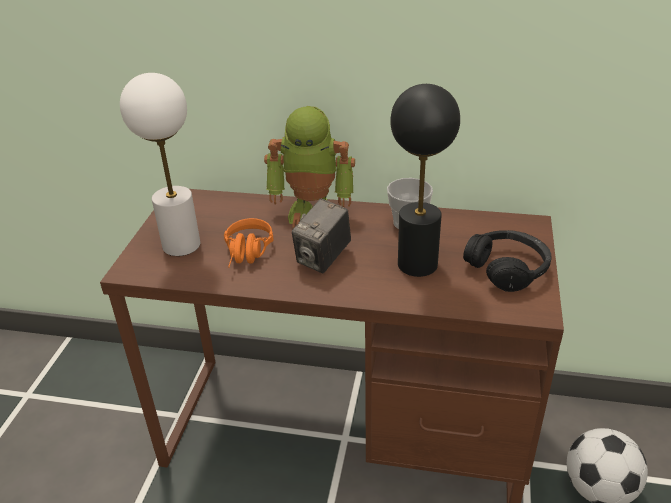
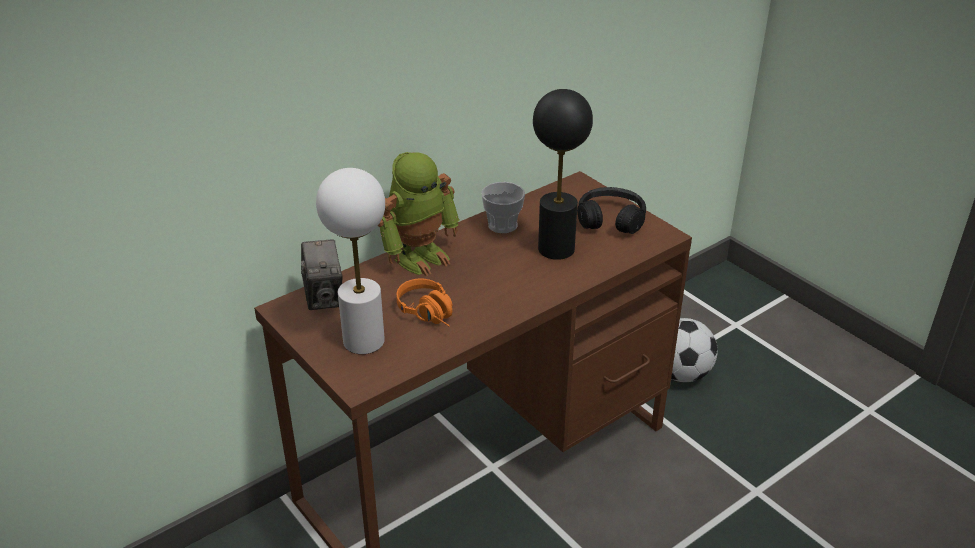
camera: 50 degrees left, 0 degrees up
(323, 259) = (490, 283): camera -> camera (324, 297)

